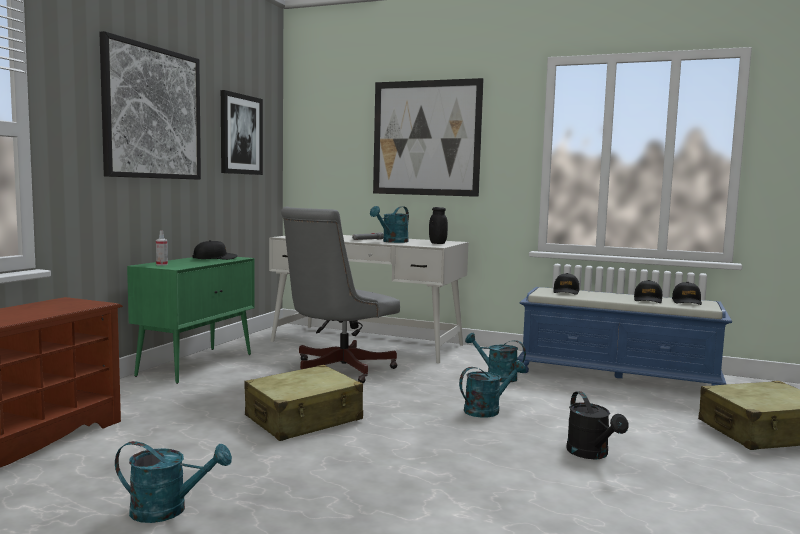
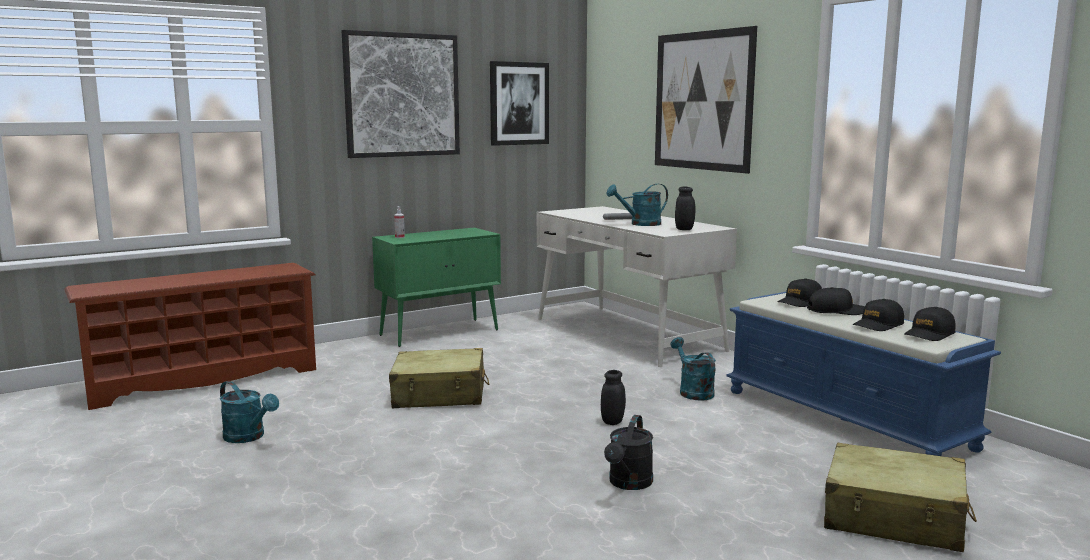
camera: 35 degrees right, 5 degrees up
(215, 258) = (462, 232): black cap -> black cap (836, 311)
(336, 370) = (546, 357): grey office chair -> none
(487, 410) = (612, 421): turquoise watering can -> black jar

